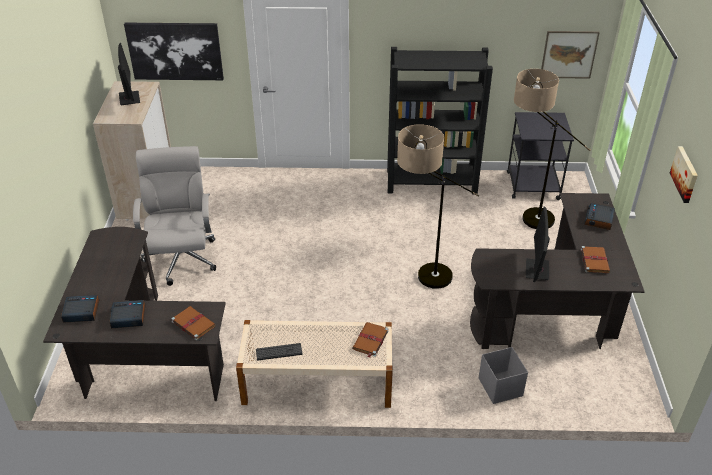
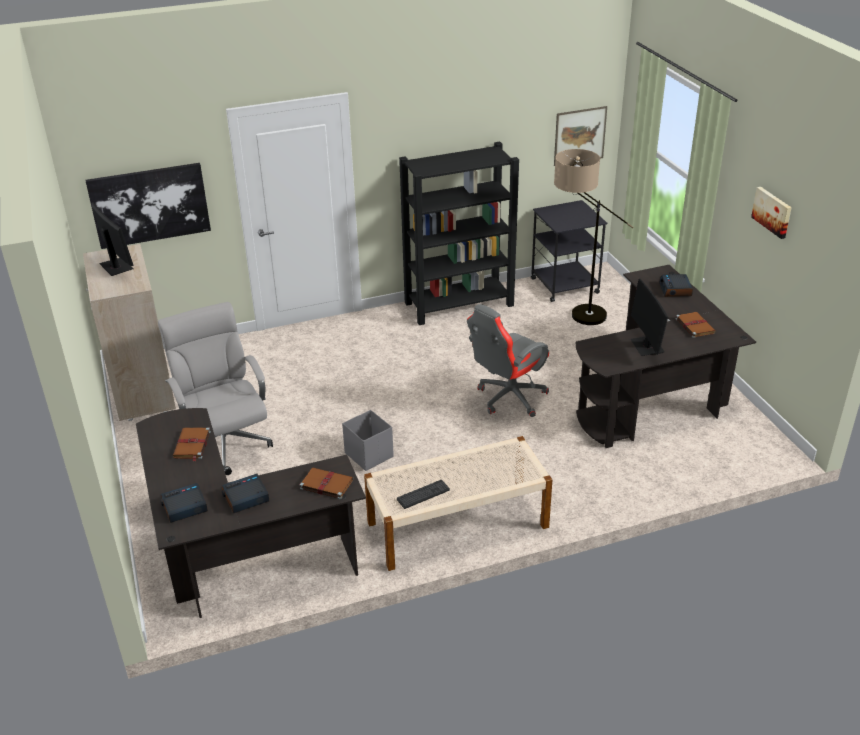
camera: 20 degrees left, 5 degrees down
(370, 341) = (512, 458): brown book -> brown book (192, 445)
(422, 280) = (507, 400): floor lamp -> grey office chair
(500, 386) = (645, 477): grey storage box -> grey storage box (369, 454)

